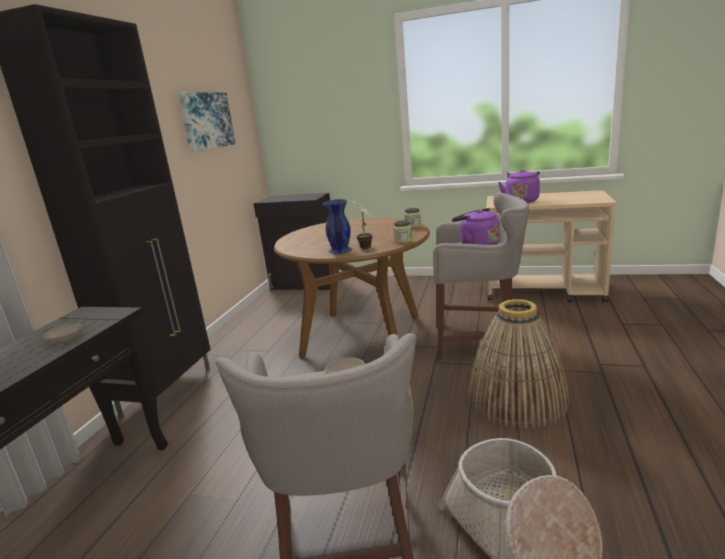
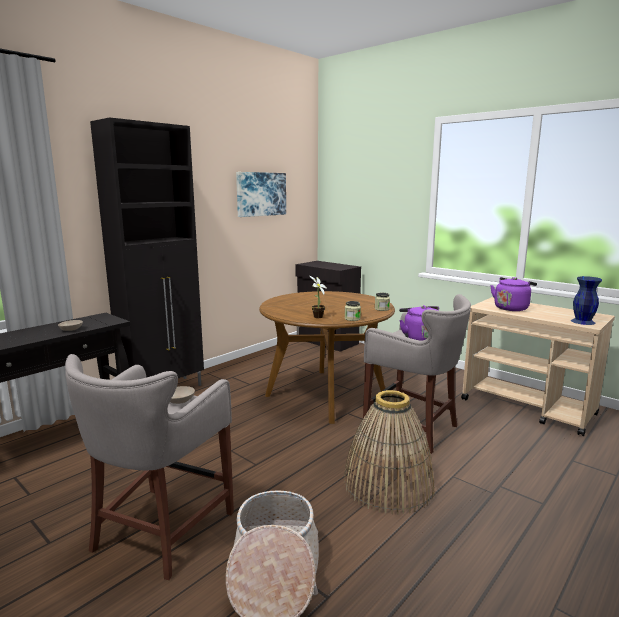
camera: 25 degrees right, 5 degrees down
(340, 250) = (298, 314): blue vase -> blue vase (582, 321)

